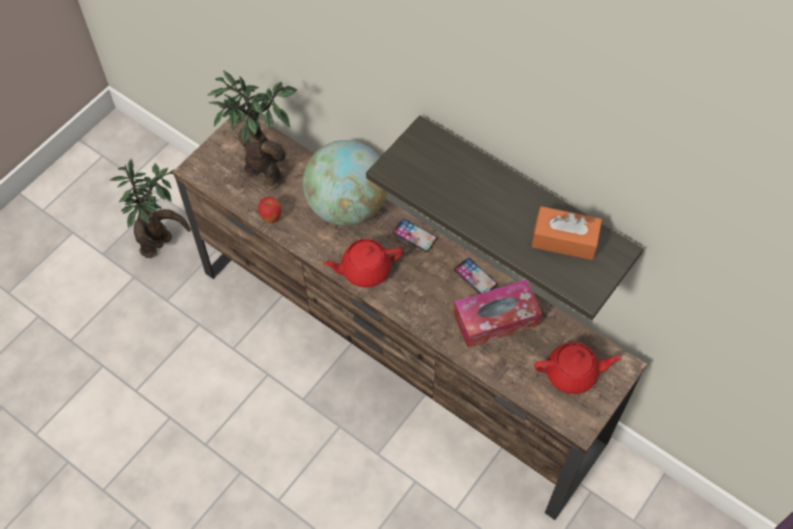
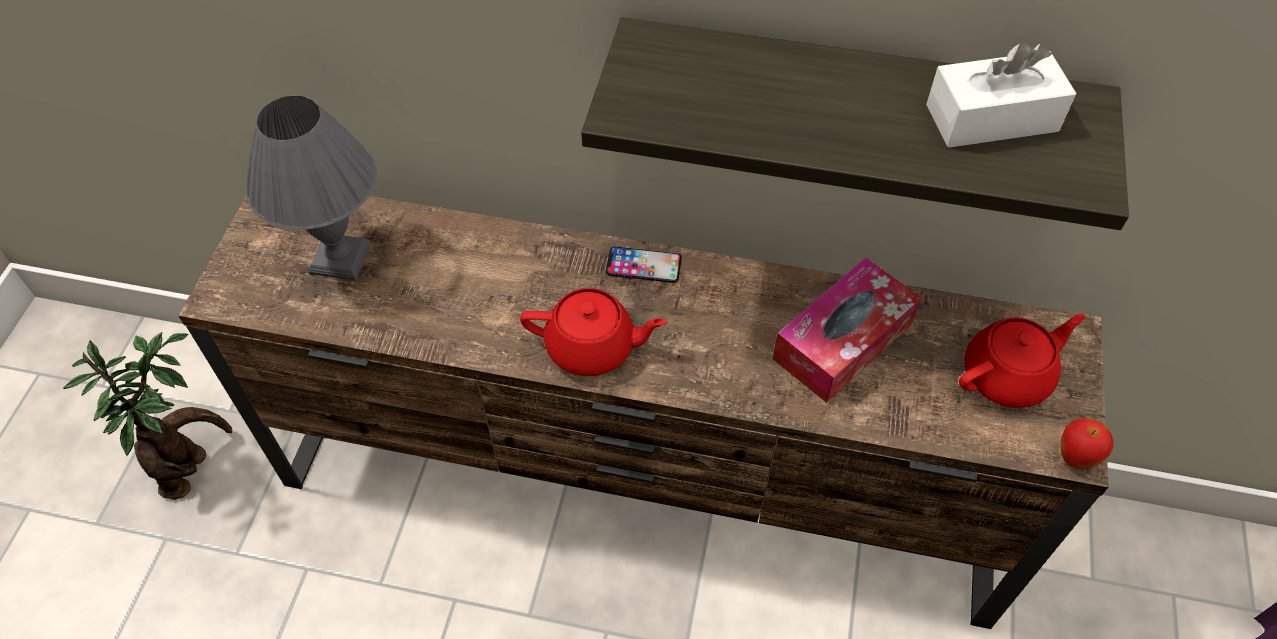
camera: 25 degrees left, 5 degrees down
(261, 170) = (339, 259): potted plant -> grey table lamp
(271, 218) = (391, 325): apple -> apple (1074, 458)
(347, 206) = (511, 261): globe -> none
(364, 270) = (592, 347): red teapot -> red teapot turned 135 degrees counterclockwise
(475, 277) = (773, 291): phone -> none
(564, 240) = (991, 118): orange tissue box -> white tissue box

